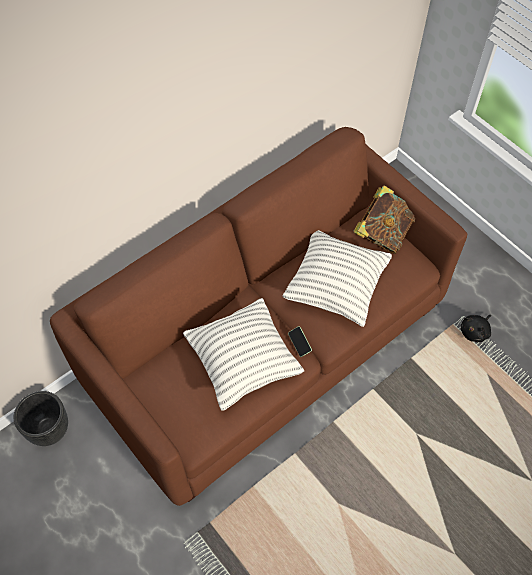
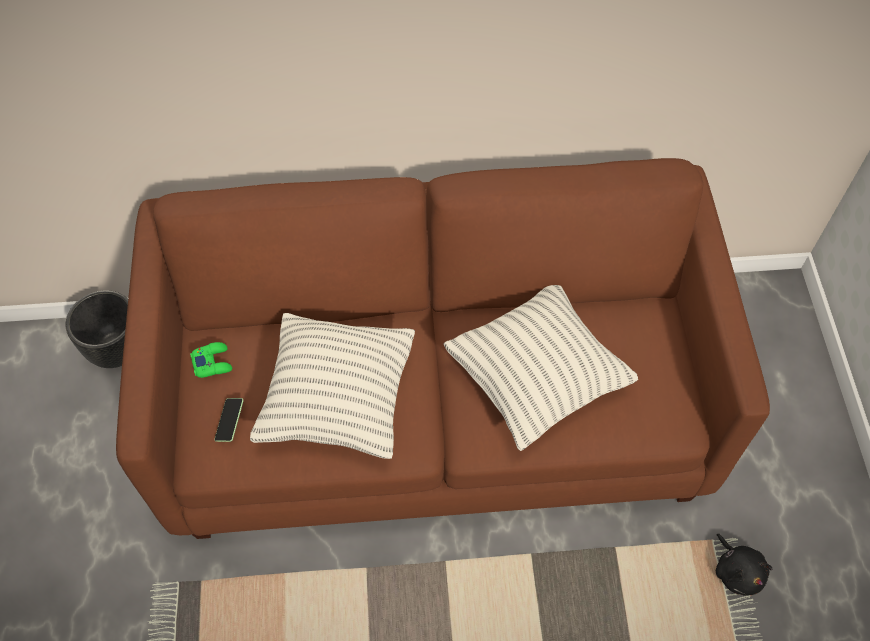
camera: 35 degrees right, 0 degrees up
(154, 386) = (212, 362): none -> green game controller
(299, 343) = (431, 422): phone -> phone (230, 422)
(384, 233) = (663, 345): book -> none
(475, 331) = (737, 571): black plush toy -> black plush toy turned 105 degrees counterclockwise

